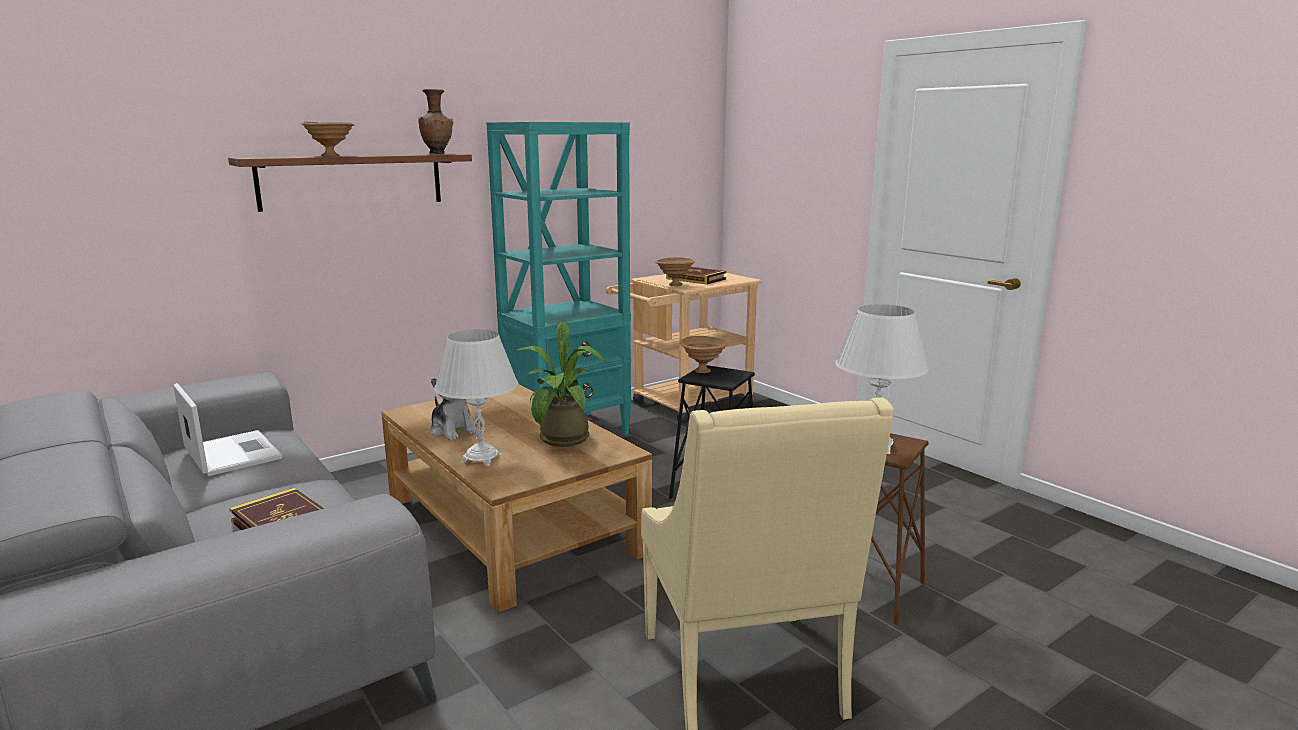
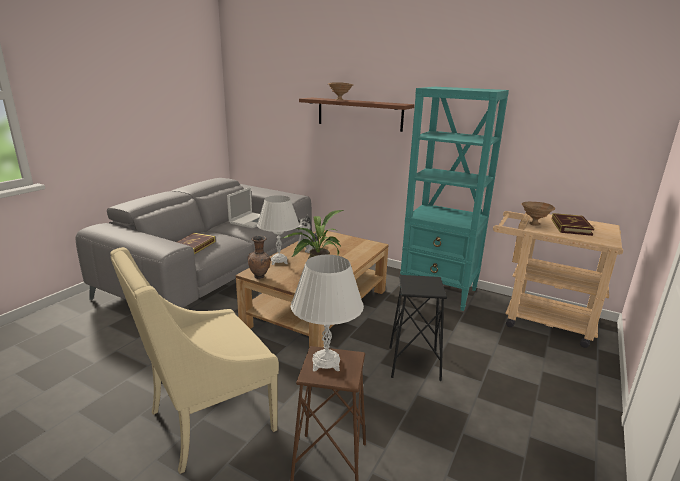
camera: 65 degrees right, 5 degrees up
(437, 154) = (391, 104): brown vase -> brown vase (260, 277)
(703, 371) = (425, 279): brown bowl -> none

